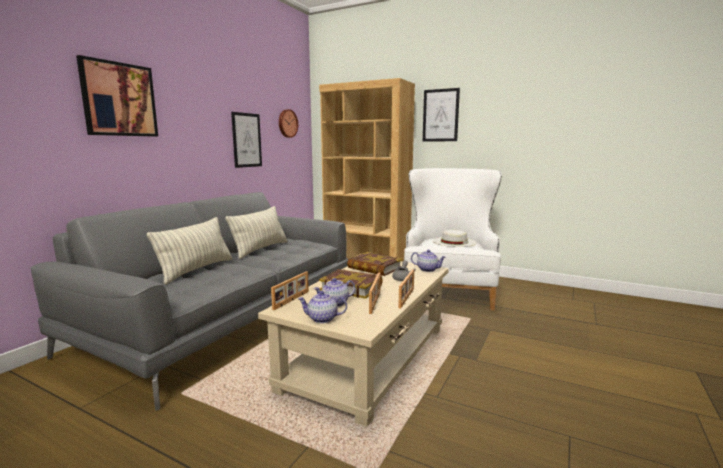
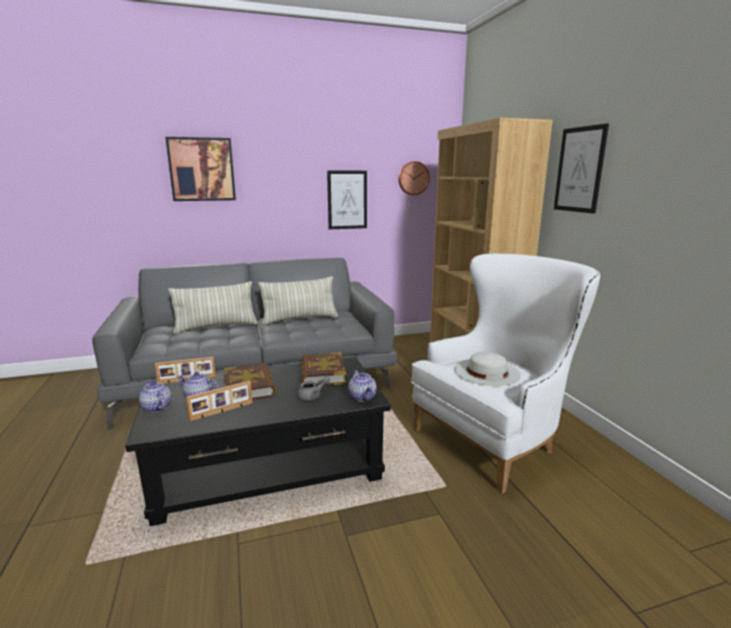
camera: 45 degrees right, 5 degrees up
(368, 357) = (269, 468): beige coffee table -> black coffee table
(407, 298) = (253, 420): picture frame -> none

